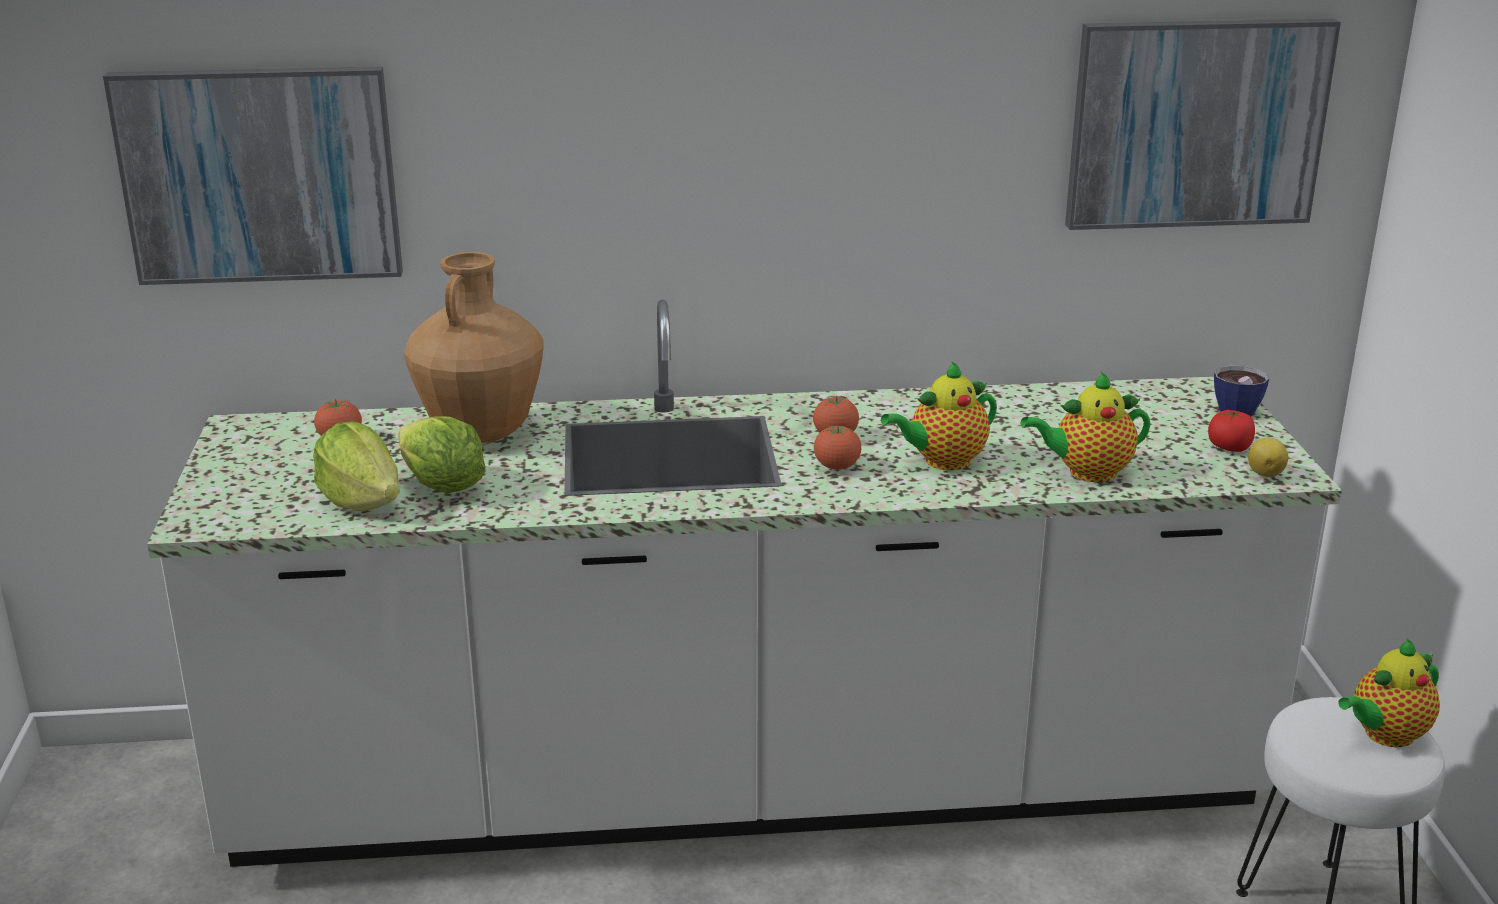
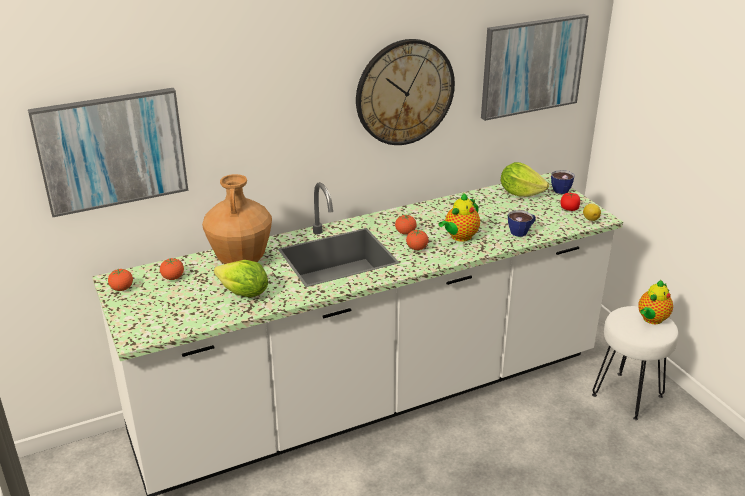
camera: 20 degrees left, 5 degrees up
(240, 442) = (122, 289): none -> tomato
(362, 501) = (210, 309): lettuce -> lettuce (520, 193)
(881, 142) = (404, 92): none -> wall clock
(1087, 472) = (521, 231): teapot -> cup

